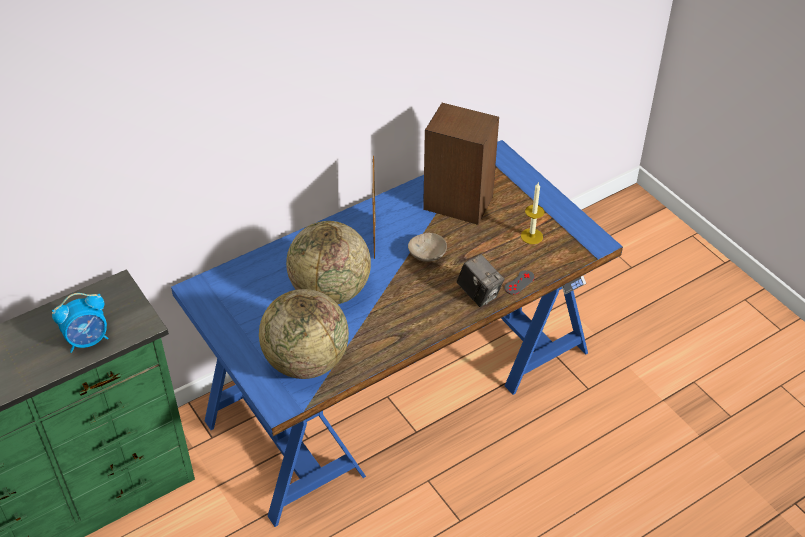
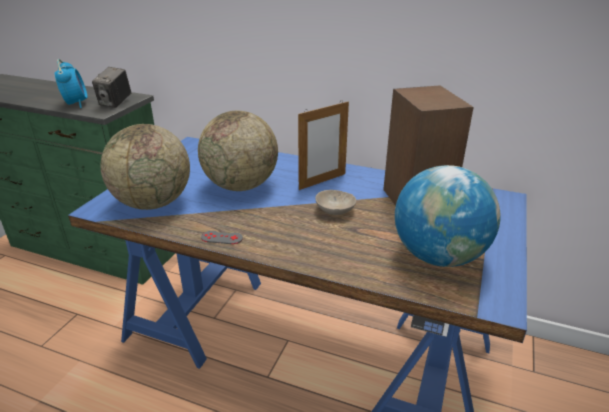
camera: 55 degrees right, 15 degrees down
(88, 340) = (76, 104): alarm clock -> alarm clock turned 135 degrees counterclockwise
(479, 294) = (320, 255): camera -> camera (115, 103)
(519, 282) = (366, 273): grey game controller -> grey game controller (222, 238)
(531, 236) = (438, 256): candle -> globe

